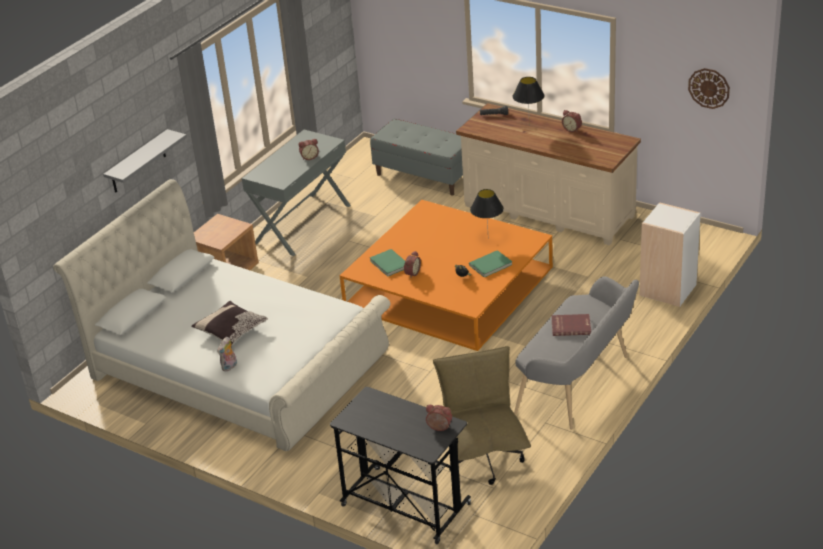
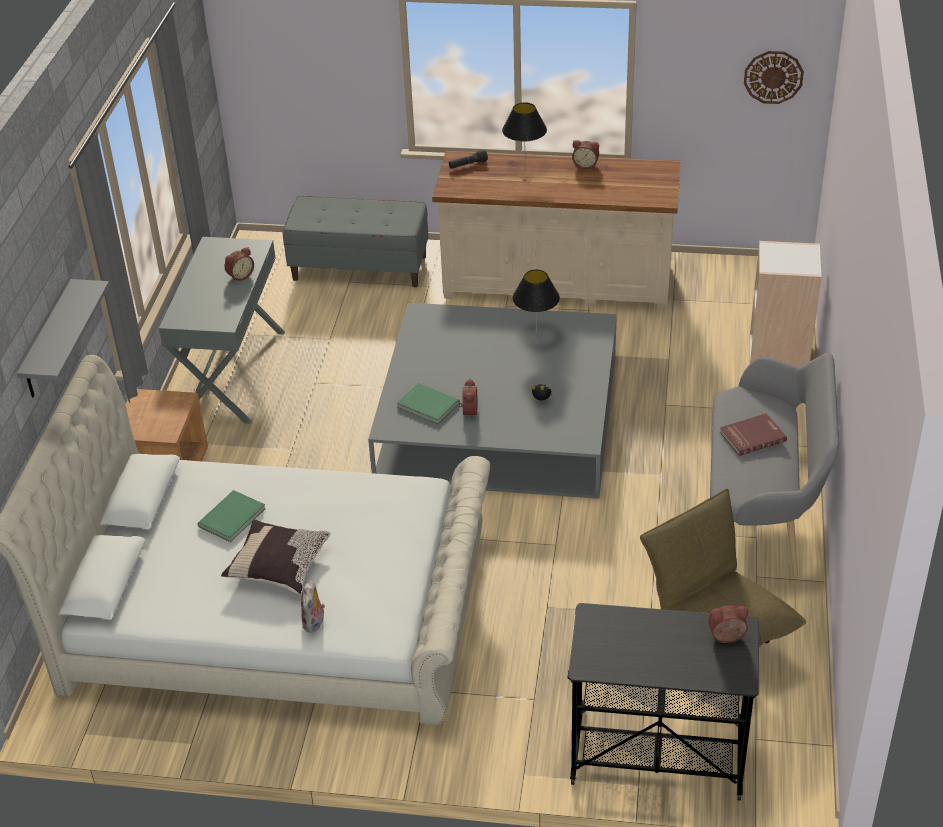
camera: 25 degrees left, 5 degrees up
(448, 286) = (498, 416): orange coffee table -> grey coffee table
(491, 265) = (567, 375): green book -> green book (233, 518)

